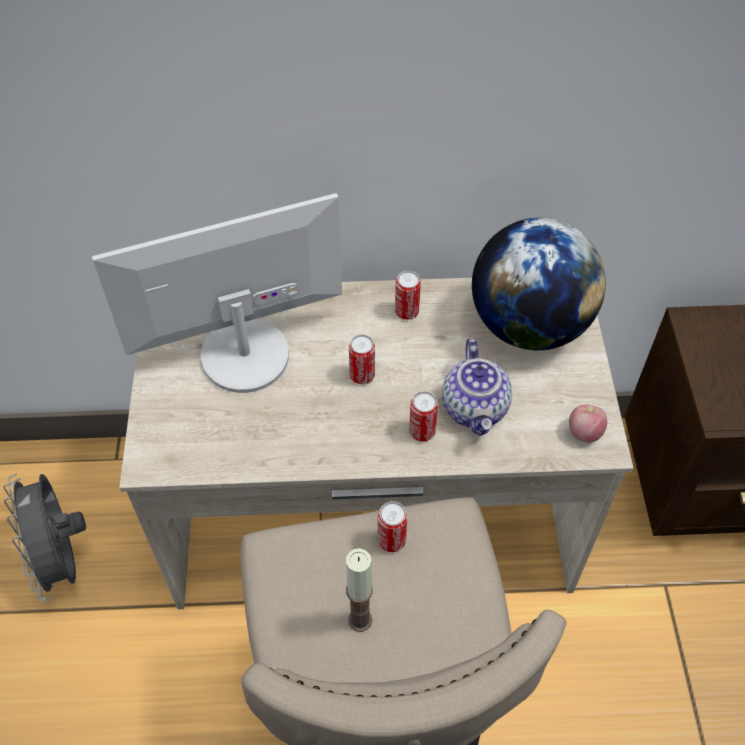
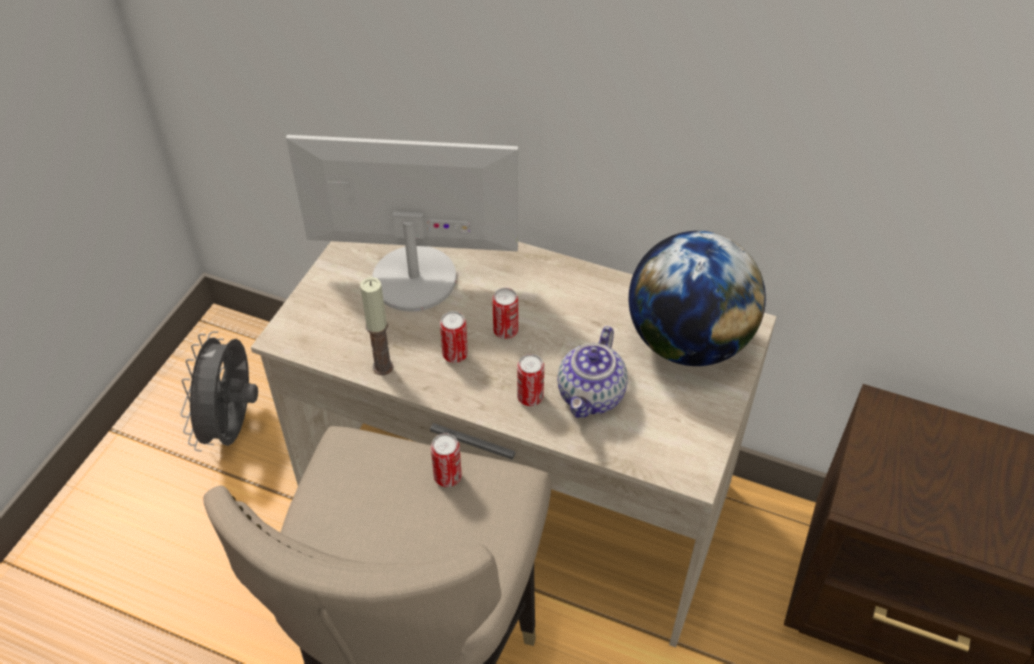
camera: 25 degrees right, 5 degrees down
(360, 620) = (380, 529): candle -> candle (383, 367)
(406, 312) = (579, 291): can -> can (455, 354)
(584, 432) = (683, 454): apple -> none

